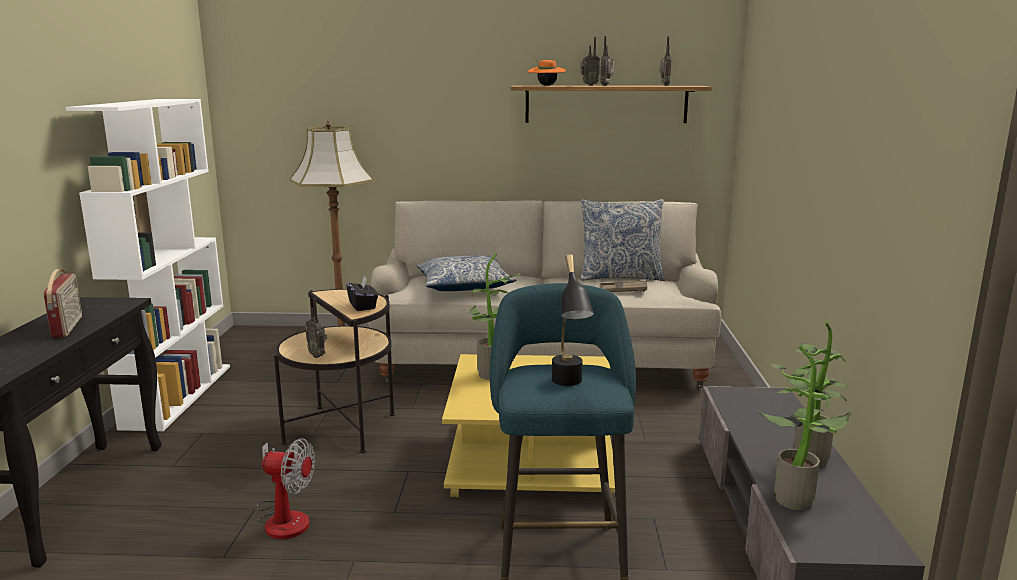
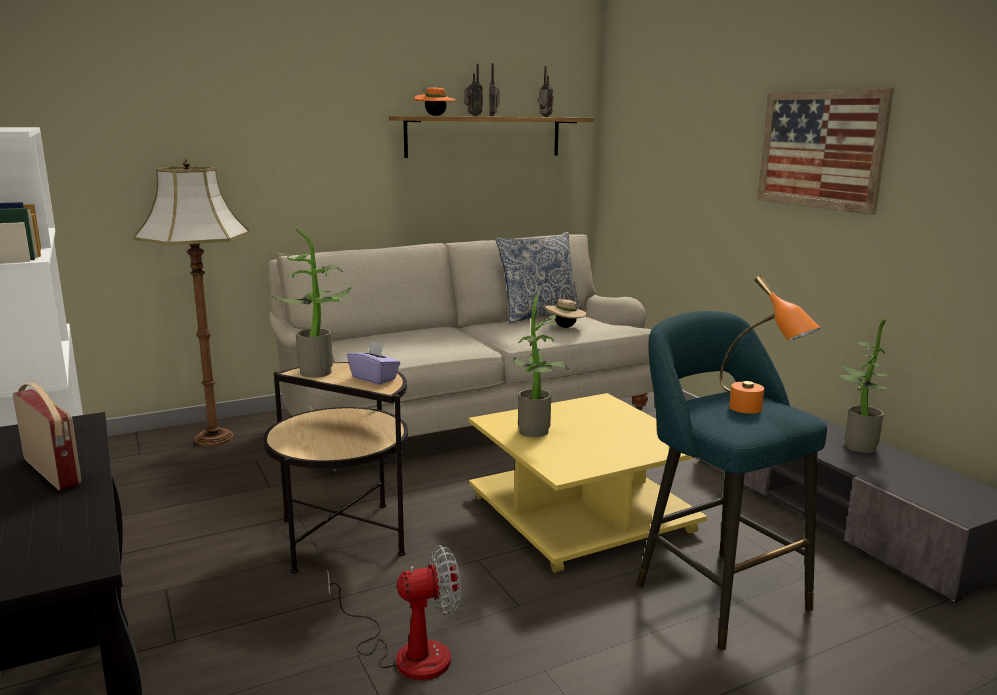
camera: 30 degrees left, 0 degrees up
(318, 355) = (340, 448): radio -> none
(363, 306) = (374, 378): black tissue box -> purple tissue box
(464, 285) = (405, 344): pillow -> none
(569, 386) = (758, 412): black table lamp -> orange table lamp
(623, 290) = (565, 327): brown tray -> beige hat
(797, 498) = (897, 479): potted plant -> potted plant (318, 371)
(842, 129) = (820, 149): none -> picture

